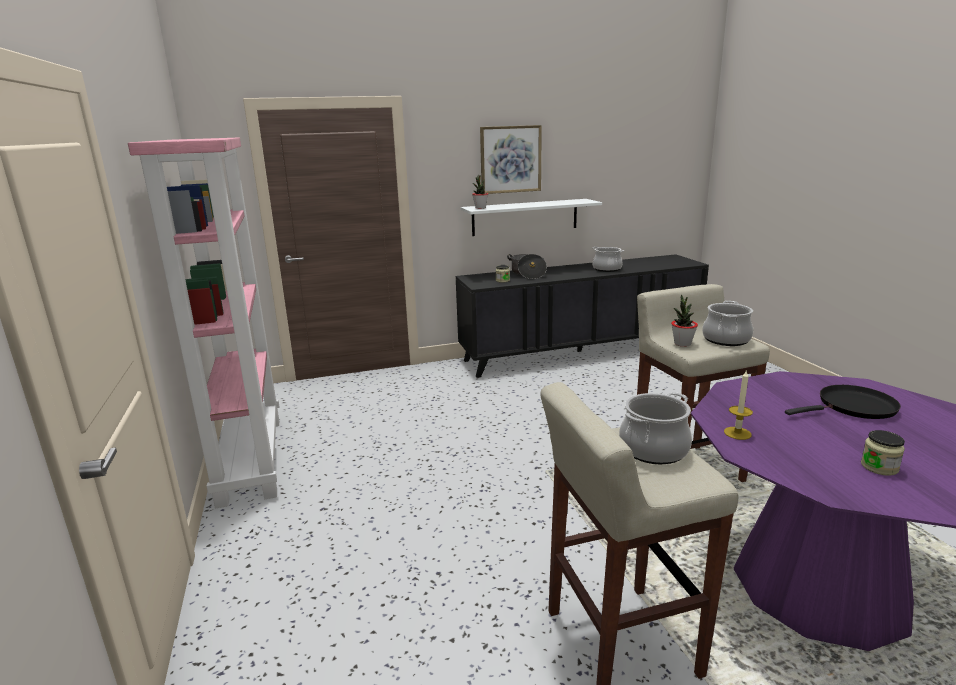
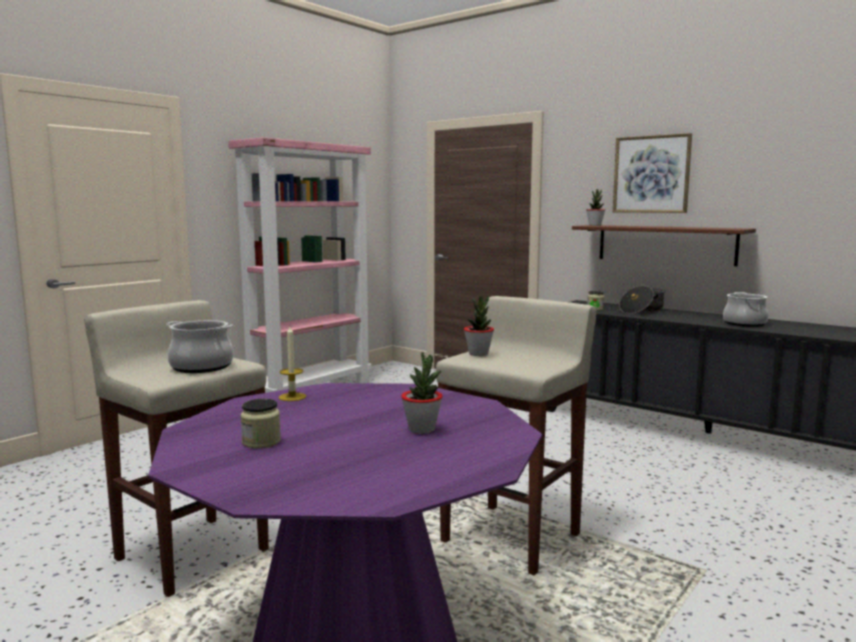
camera: 55 degrees right, 10 degrees down
(525, 217) = (665, 244): white shelf -> brown shelf
(726, 339) = (524, 363): cooking pot -> none
(853, 407) = (422, 429): black frying pan -> potted plant

